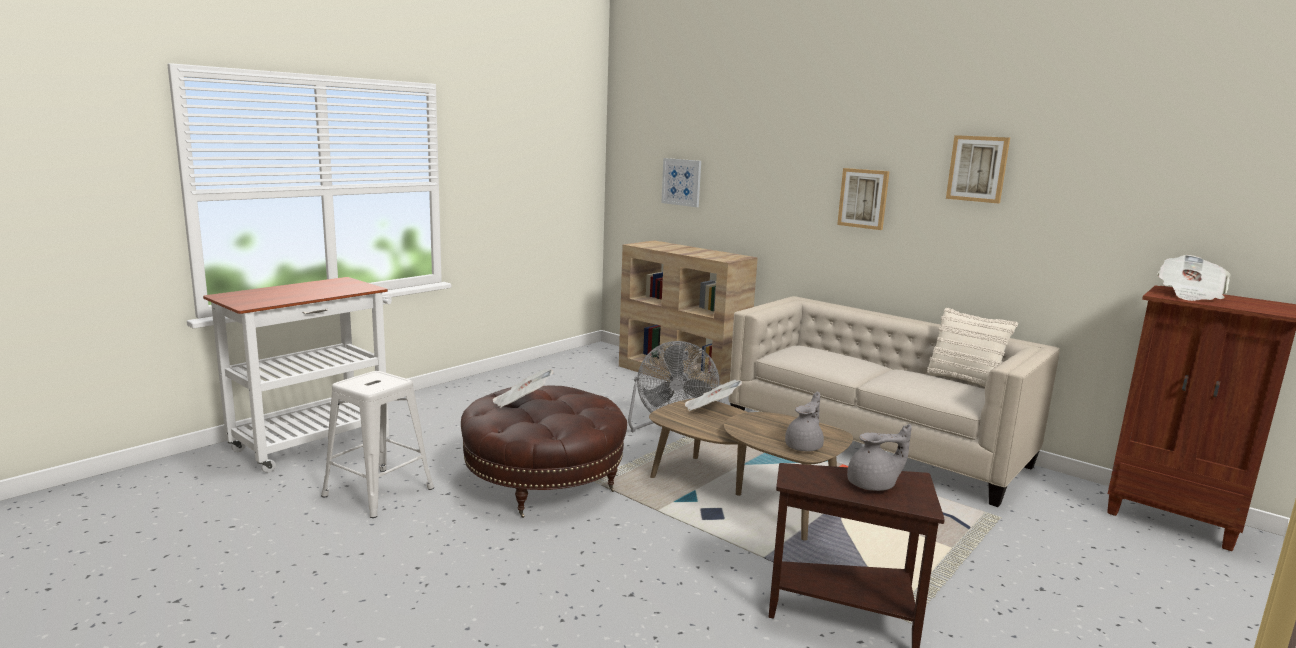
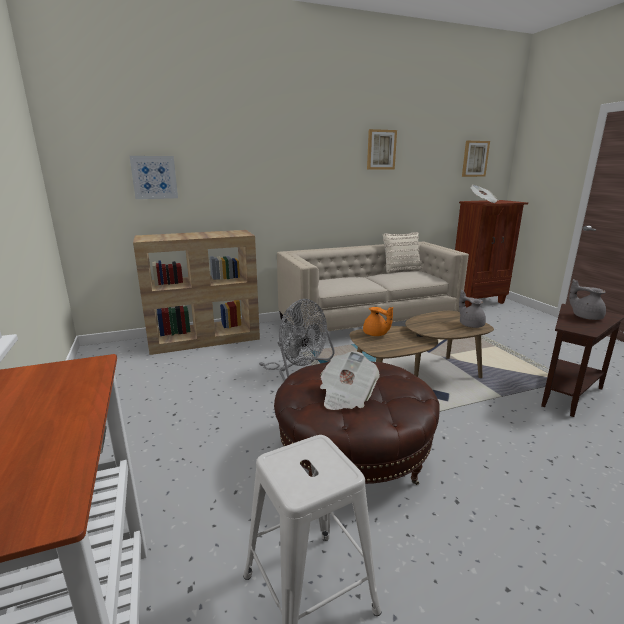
camera: 60 degrees left, 5 degrees up
(710, 409) = (376, 334): newspaper -> orange teapot
(863, 198) = (317, 175): picture -> picture (475, 159)
(873, 485) = (585, 317): grey teapot -> grey teapot turned 60 degrees counterclockwise

